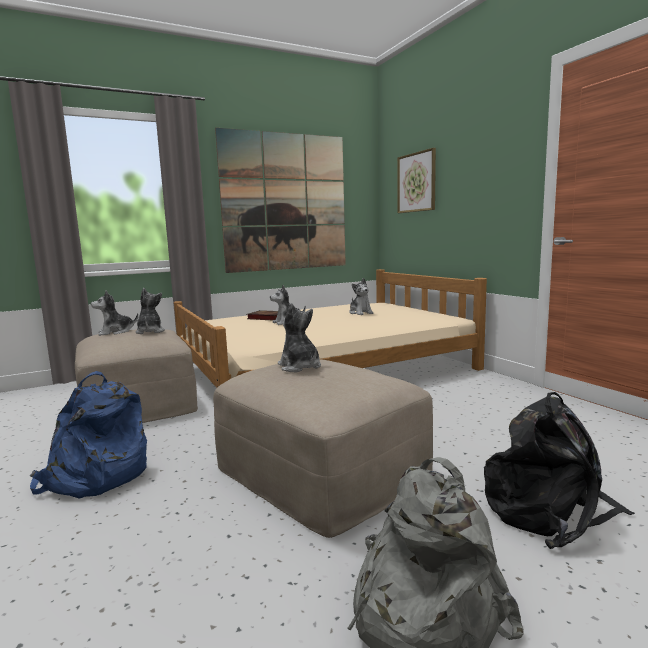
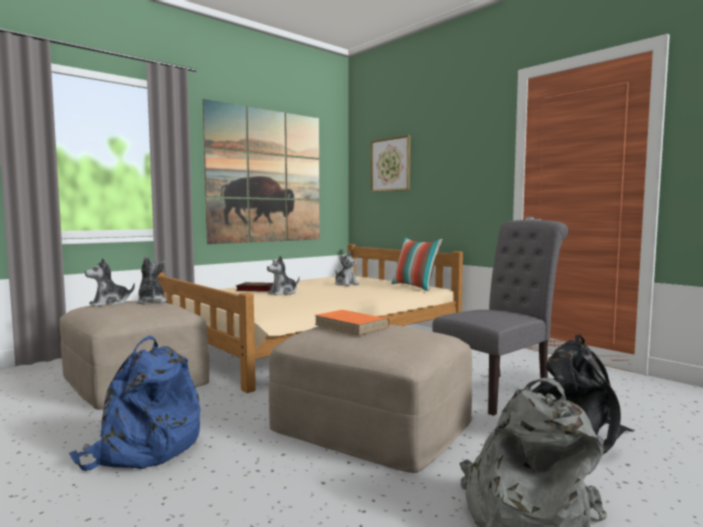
camera: 15 degrees left, 5 degrees down
(299, 367) = (352, 326): plush toy -> orange book
(431, 317) = (415, 287): none -> pillow
(487, 443) = (498, 391): none -> grey chair

